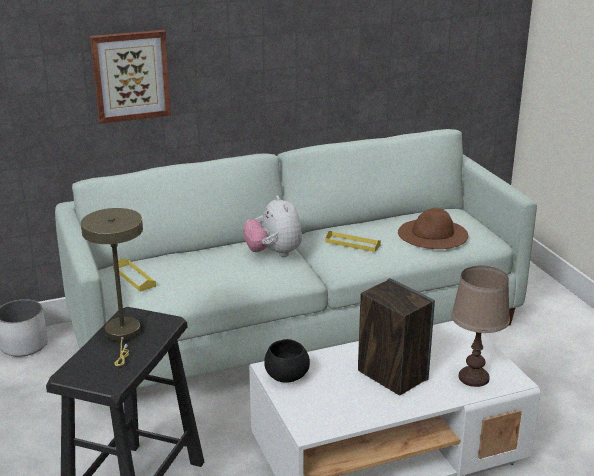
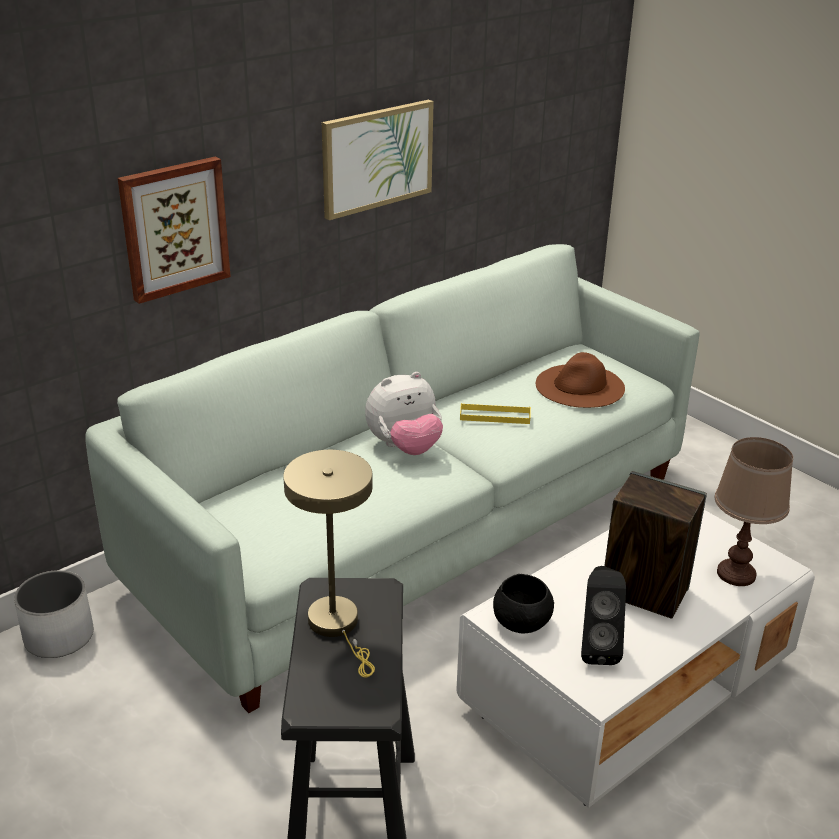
camera: 20 degrees left, 5 degrees up
(134, 277) = (244, 519): yellow tray -> none
(274, 253) = (404, 447): plush toy -> plush toy turned 75 degrees counterclockwise
(296, 45) = (377, 158): none -> picture
(329, 402) = (597, 648): none -> black speaker

